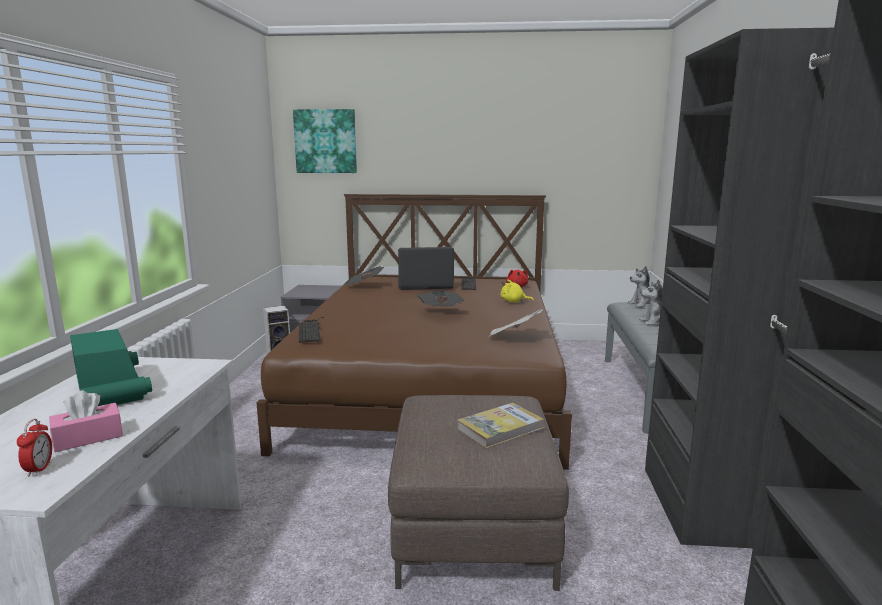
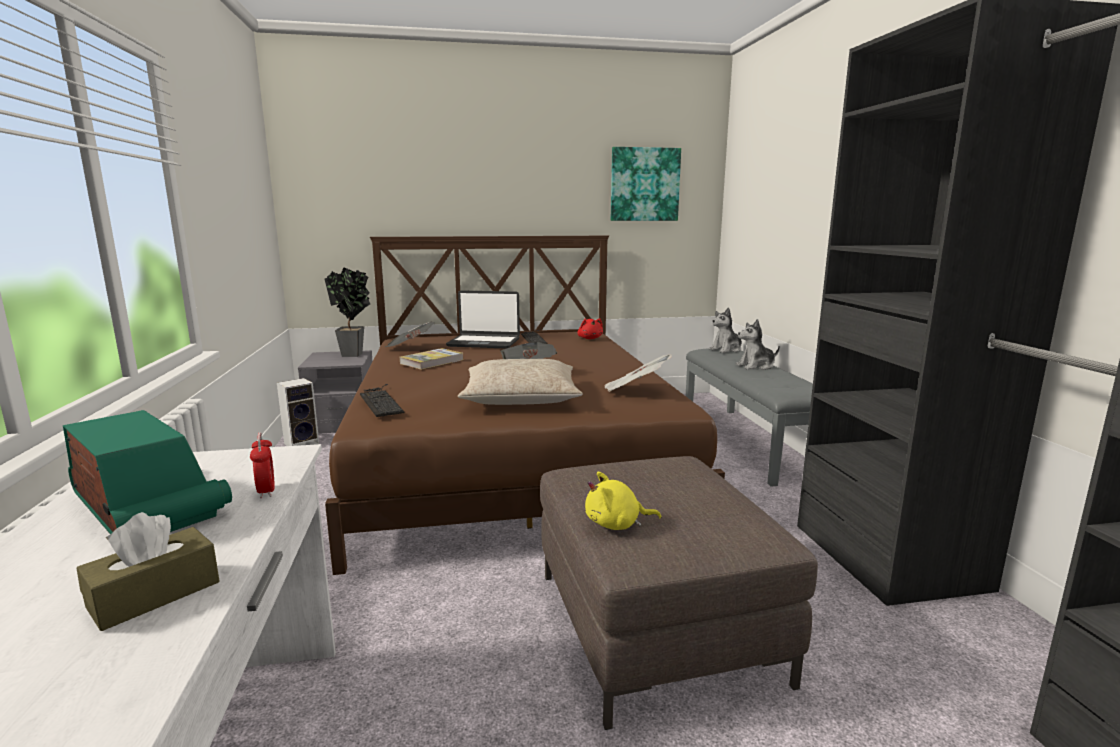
camera: 15 degrees left, 0 degrees up
(39, 469) = (85, 671): alarm clock -> alarm clock (266, 491)
(88, 438) = (154, 594): pink tissue box -> brown tissue box
(325, 141) = (342, 171): picture -> picture (644, 184)
(327, 289) = (355, 355): none -> potted plant
(416, 336) = (520, 397): none -> beige pillow
(425, 285) = (484, 342): laptop -> laptop turned 150 degrees counterclockwise
(500, 428) = (694, 497): book -> book (432, 361)
(514, 302) = (600, 354): yellow plush toy -> yellow plush toy (616, 524)

